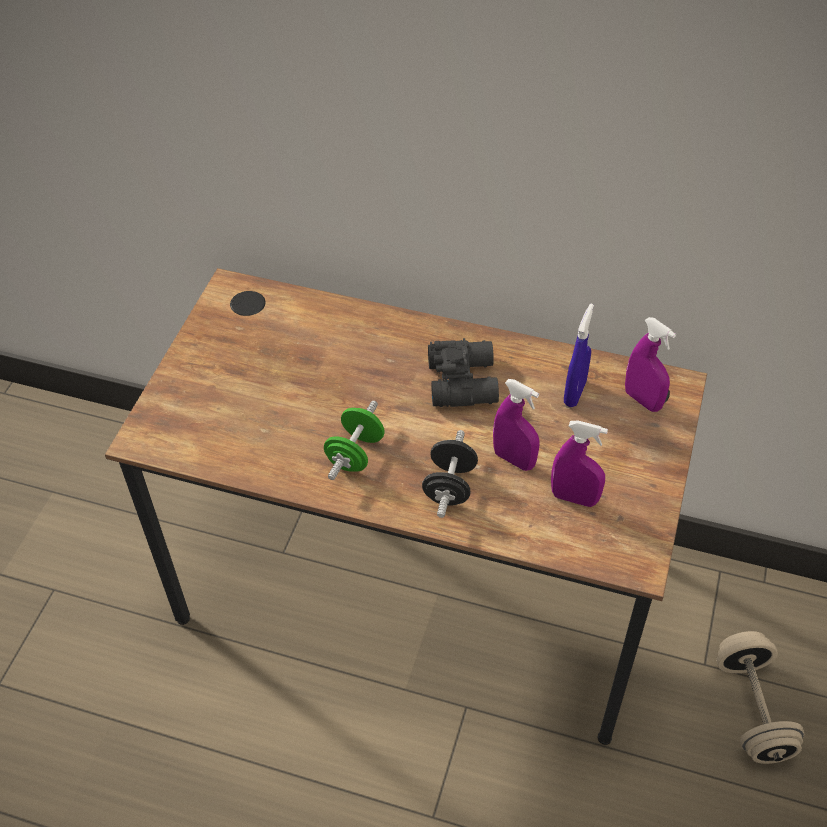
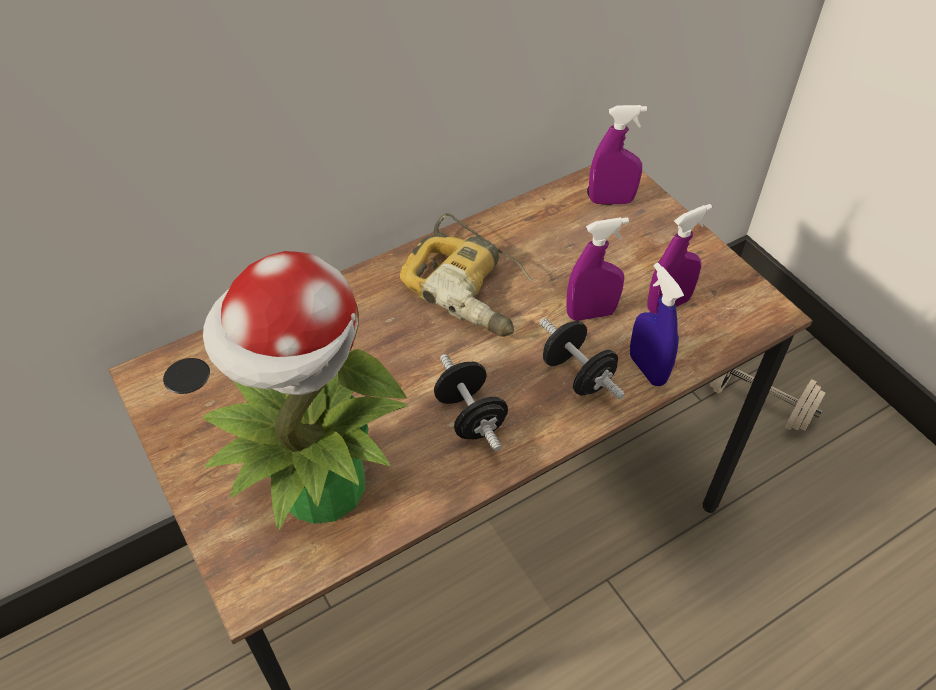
camera: 50 degrees left, 0 degrees up
(232, 421) = (321, 488): none -> potted plant
(355, 454) = (470, 416): green dumbbell -> black dumbbell
(464, 380) = (471, 287): black binoculars -> power drill
(574, 393) = (561, 232): blue spray bottle -> blue spray bottle (647, 369)

